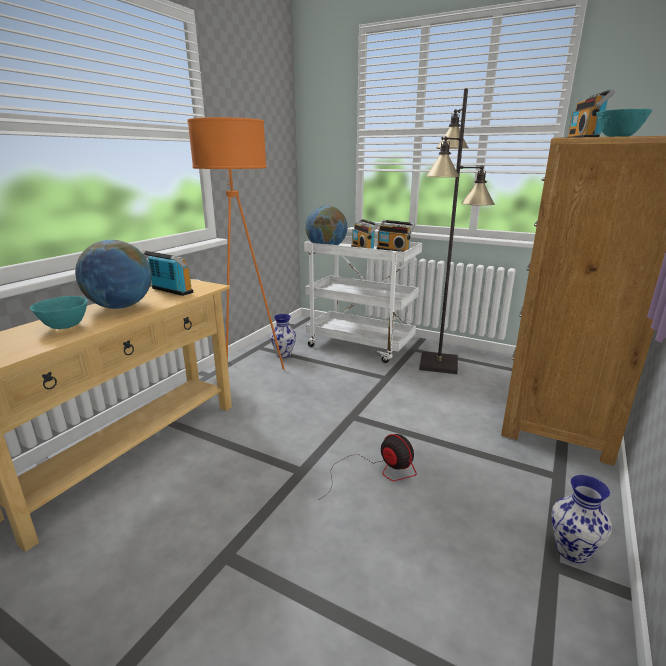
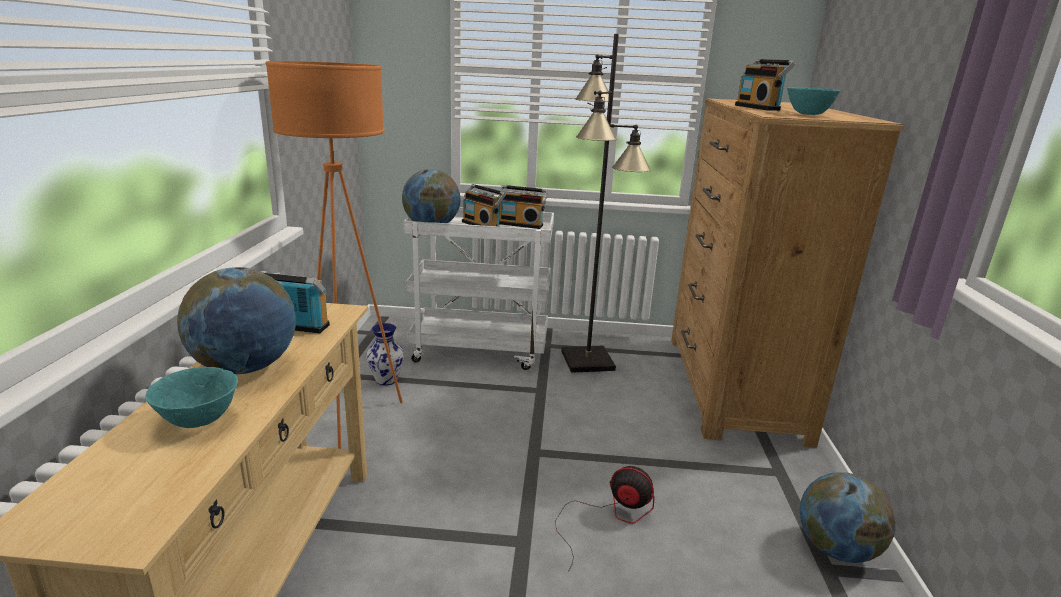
camera: 25 degrees left, 0 degrees up
(573, 551) = (836, 549): vase -> globe

